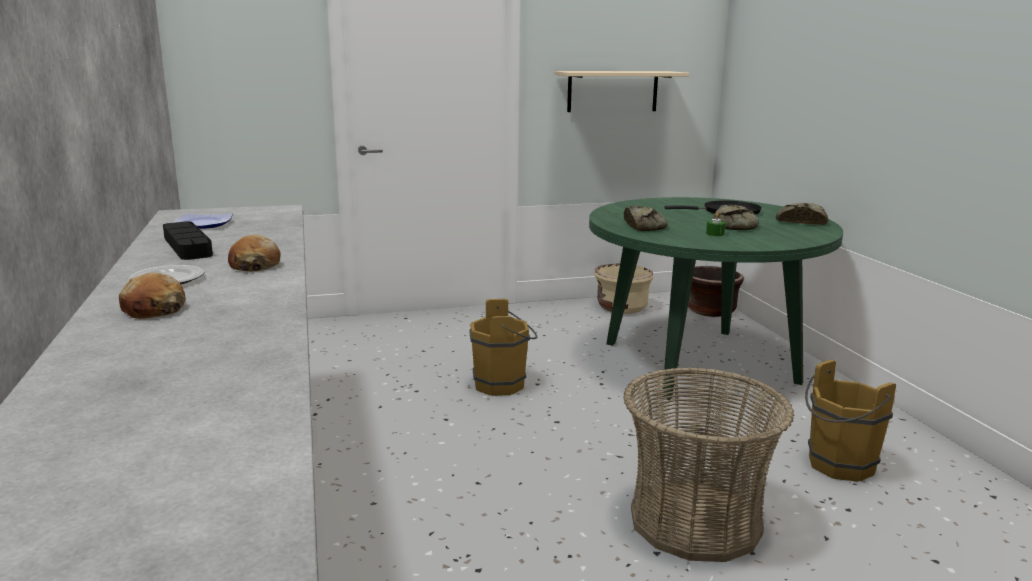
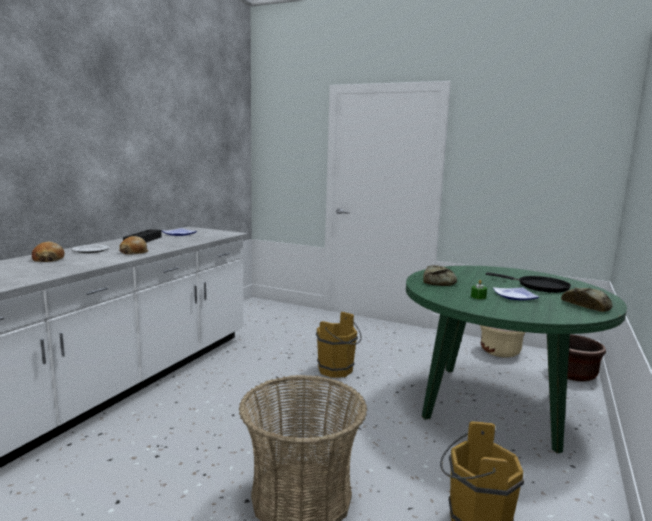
camera: 40 degrees right, 5 degrees down
(612, 91) = (517, 185): beige shelf -> none
(736, 226) = (515, 296): bread -> plate

